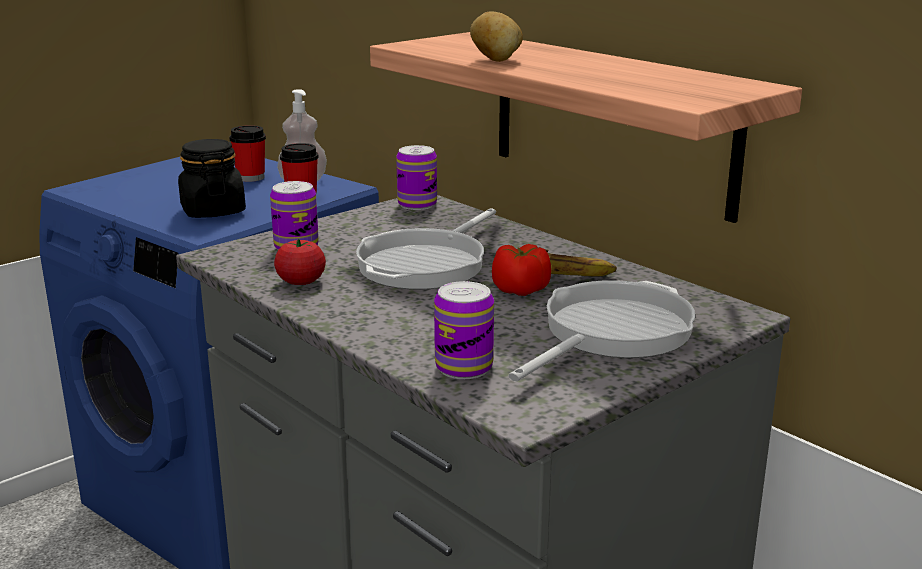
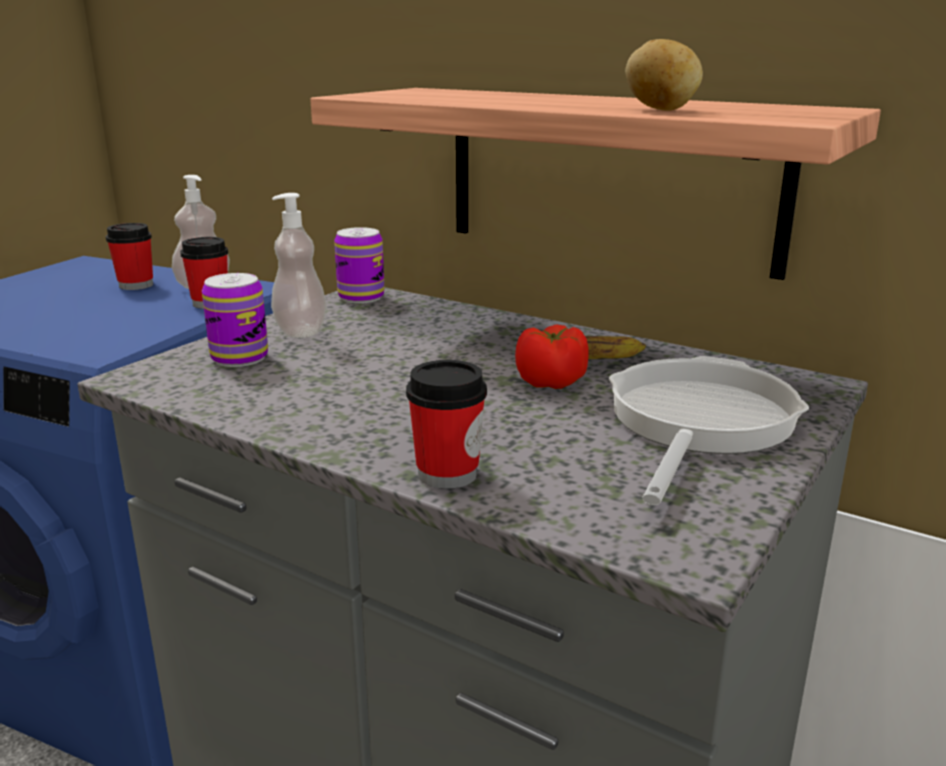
camera: 15 degrees left, 0 degrees up
(213, 211) = (102, 325): black jar -> none
(301, 281) = (268, 400): tomato -> none
(353, 230) = (301, 331): none -> soap dispenser
(396, 346) = (447, 474): none -> cup
(427, 264) = (417, 362): frying pan -> none
(464, 367) = (556, 492): can -> none
(497, 60) = (491, 101): potato -> potato (662, 110)

